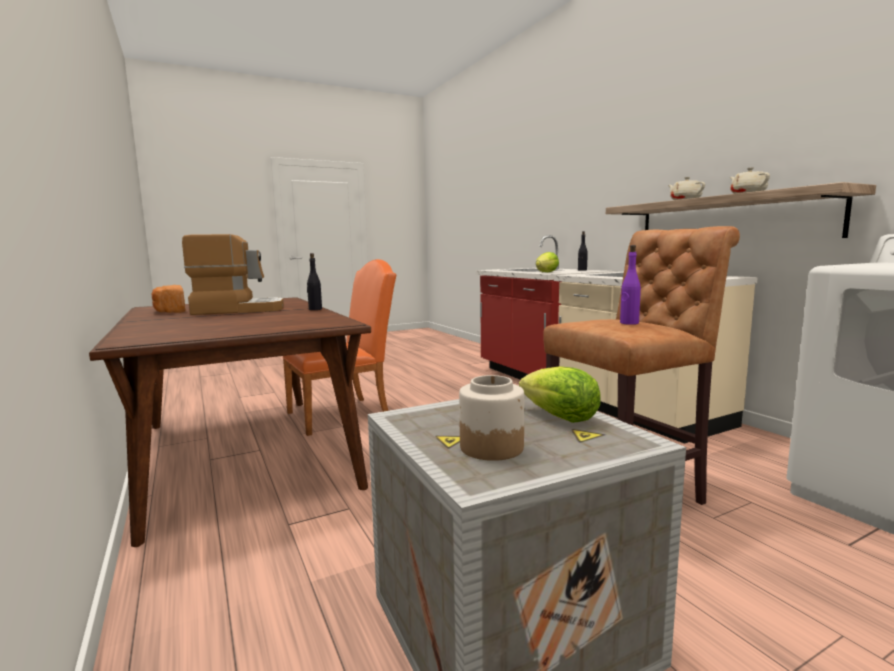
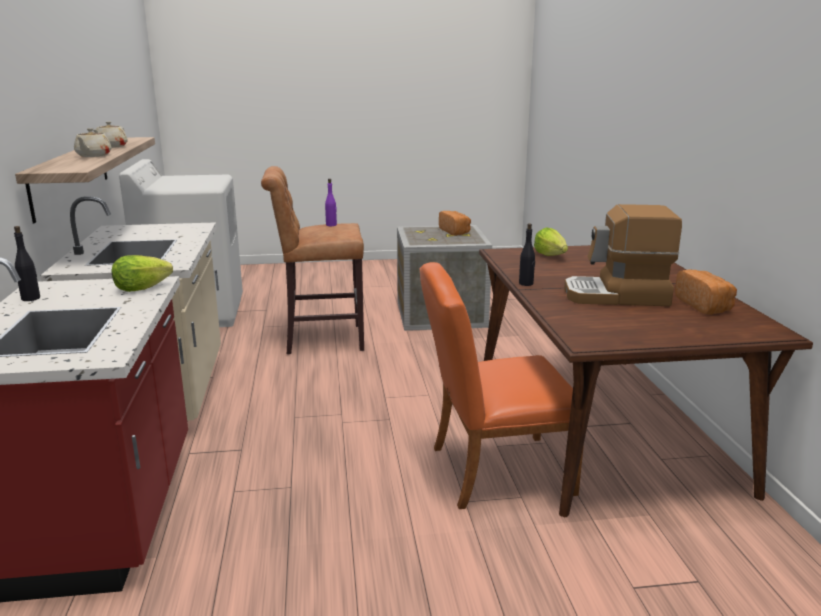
camera: 160 degrees left, 10 degrees up
(491, 447) = (455, 231): jar -> bread
(560, 418) = (419, 235): lettuce -> lettuce (550, 255)

